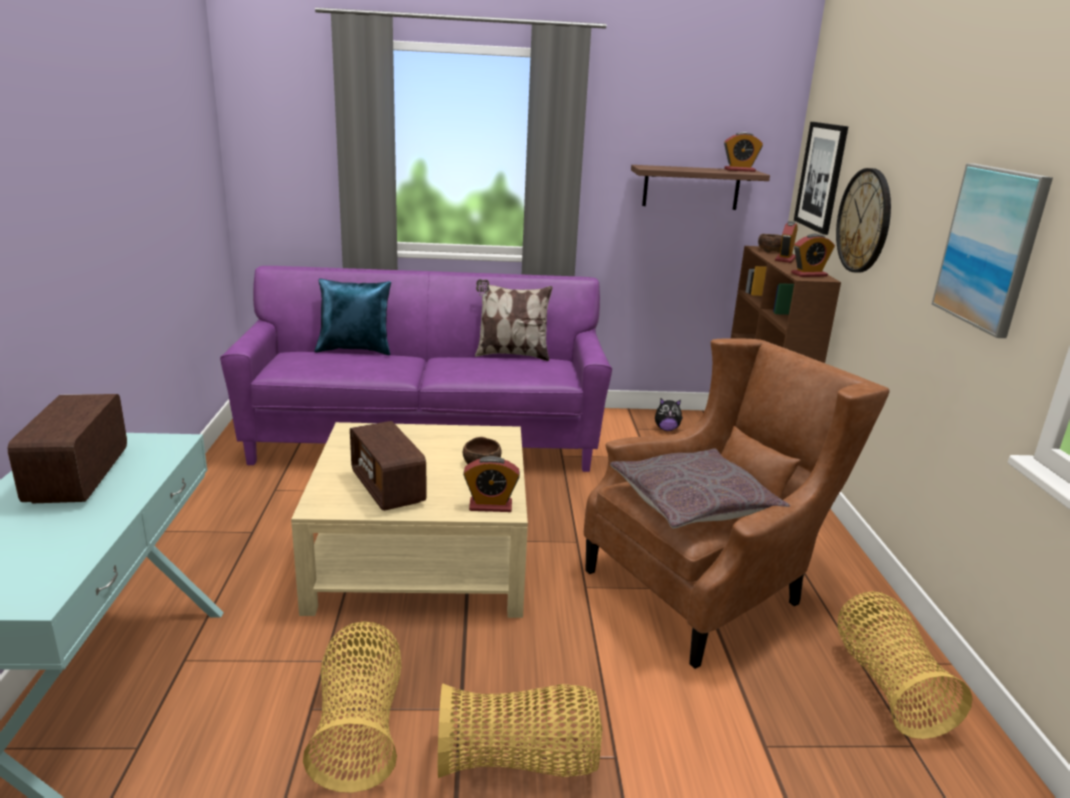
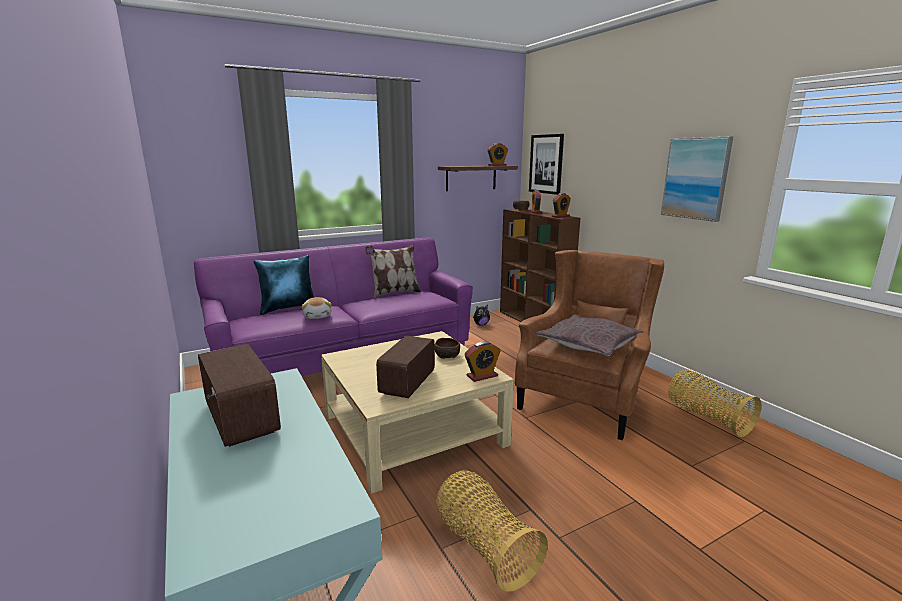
camera: 25 degrees left, 5 degrees down
(372, 369) = (318, 316): none -> plush toy
(388, 488) = (408, 383): radio -> radio turned 75 degrees clockwise
(519, 762) = (593, 525): basket -> none
(864, 221) = (590, 182): wall clock -> none

